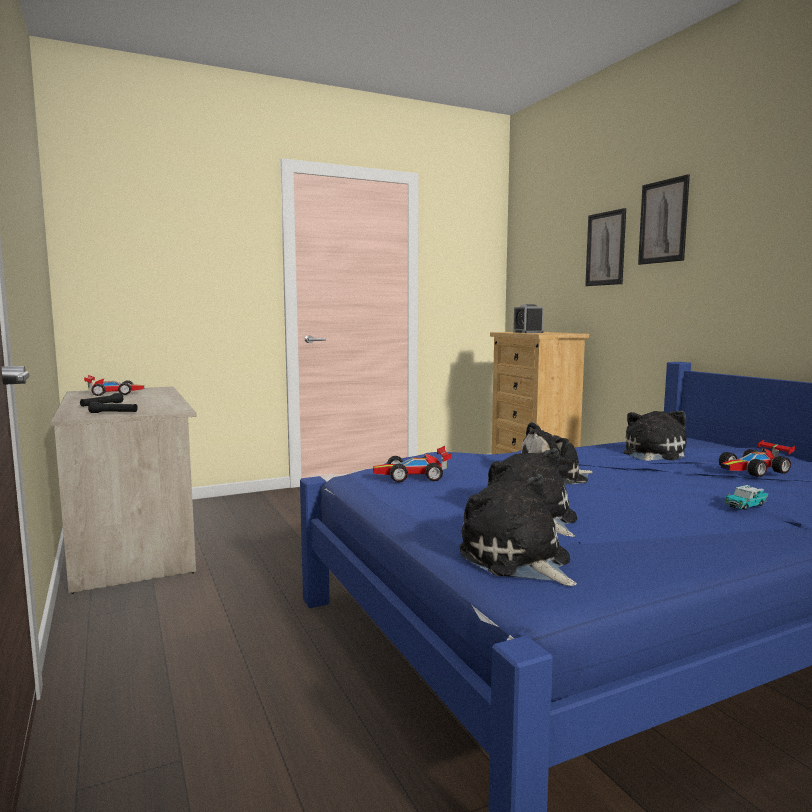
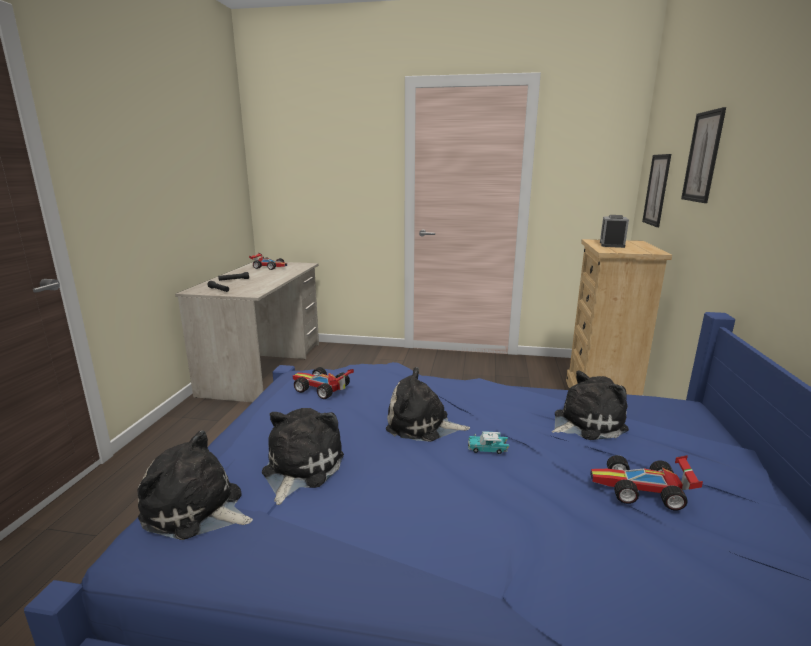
camera: 35 degrees right, 10 degrees up
(517, 560) = (196, 510): plush toy -> plush toy turned 75 degrees counterclockwise
(663, 221) = (751, 129): picture -> picture (656, 190)
(745, 505) = (504, 539): toy car -> toy car (487, 449)

